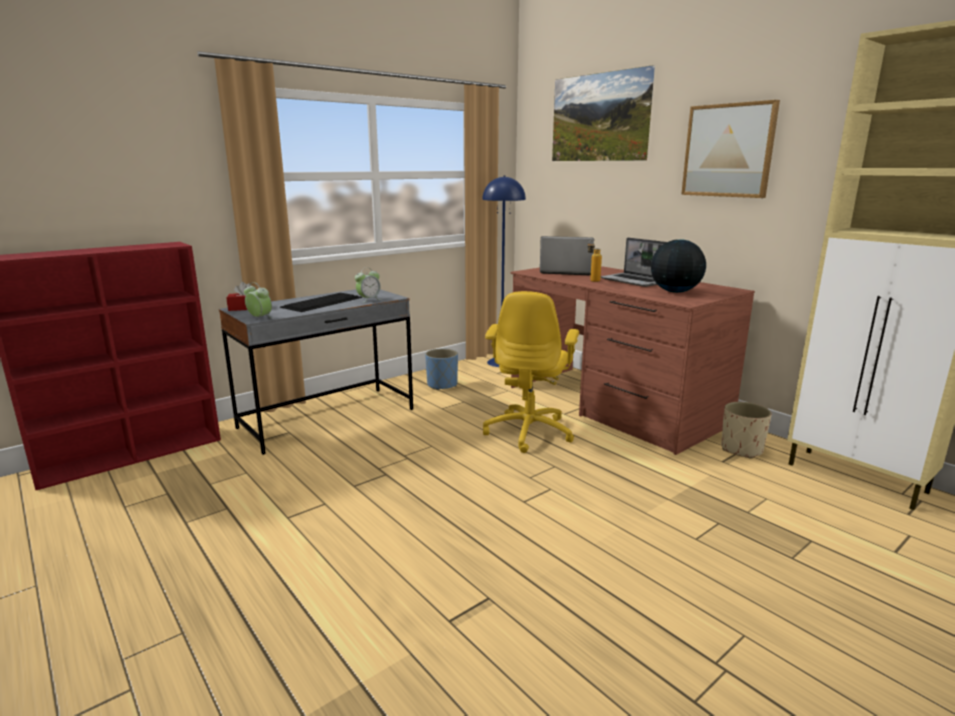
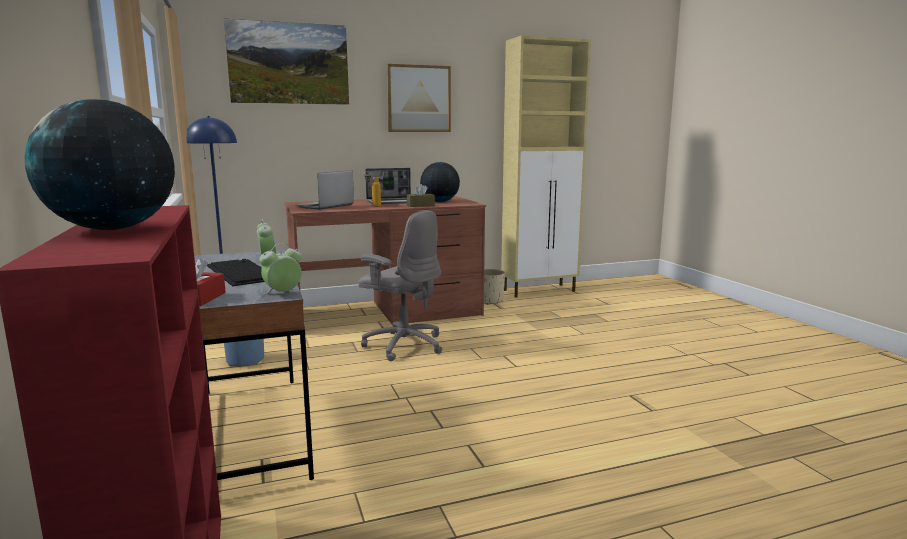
camera: 70 degrees left, 5 degrees down
(80, 250) = (113, 229): none -> globe
(529, 431) = (403, 345): yellow office chair -> grey office chair
(626, 290) = (420, 205): none -> brown tissue box

